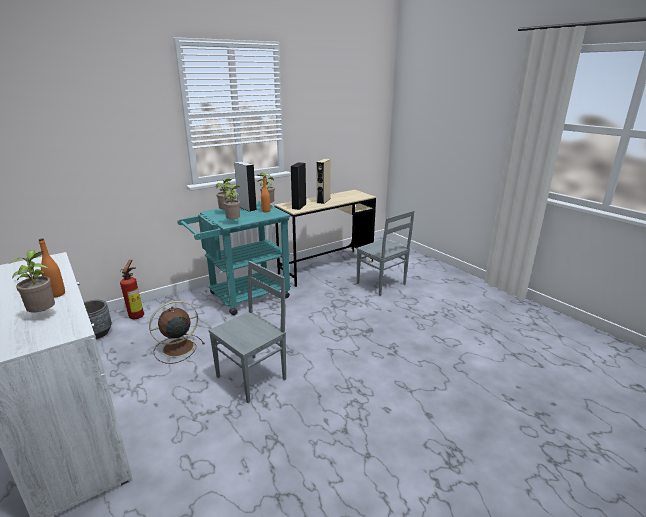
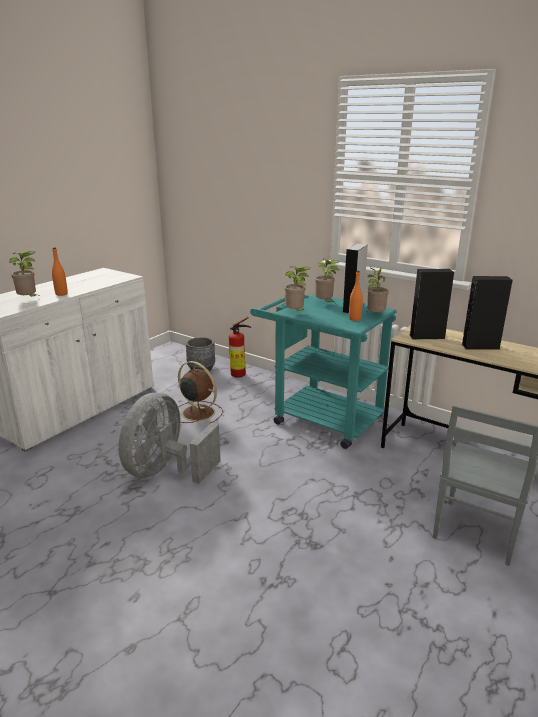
camera: 70 degrees right, 0 degrees up
(253, 378) = (166, 471): grey chair -> grey fan
(323, 200) = (480, 346): beige speaker -> black speaker

